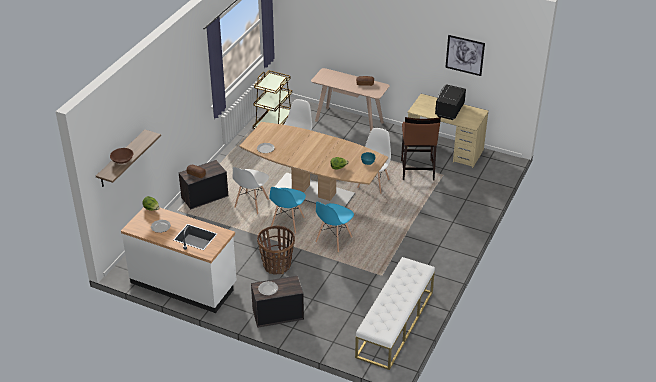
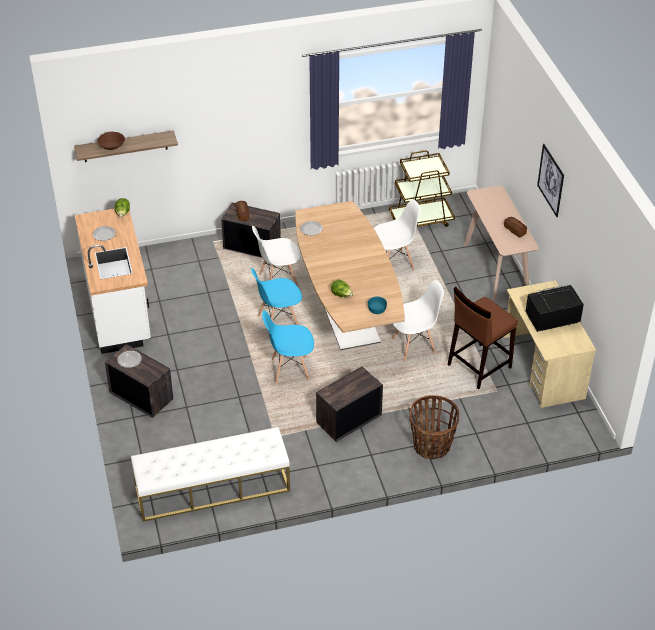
camera: 50 degrees right, 5 degrees up
(277, 265) = (208, 353): basket -> basket (432, 446)
(401, 238) = (349, 418): none -> crate
(465, 55) = (593, 259): picture -> picture (550, 180)

